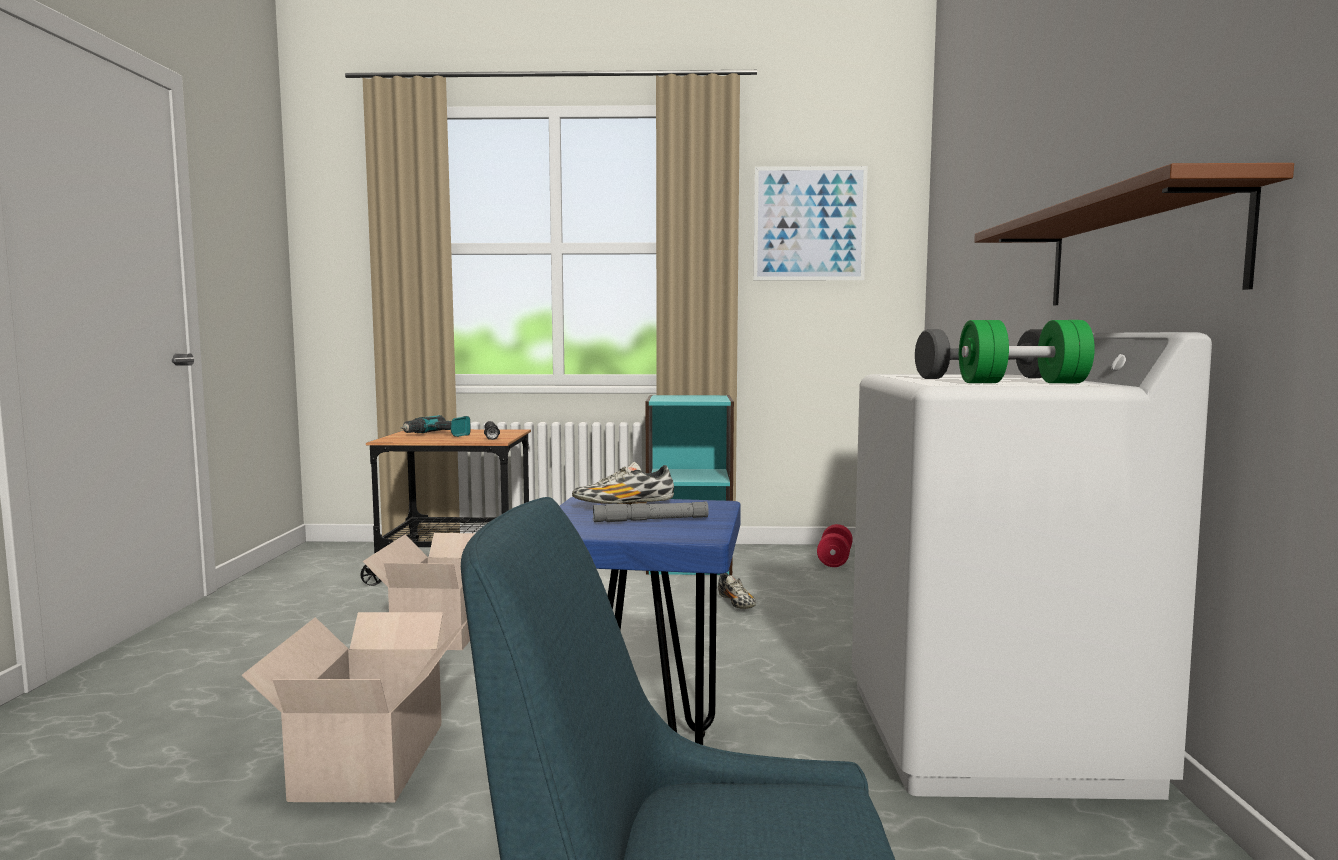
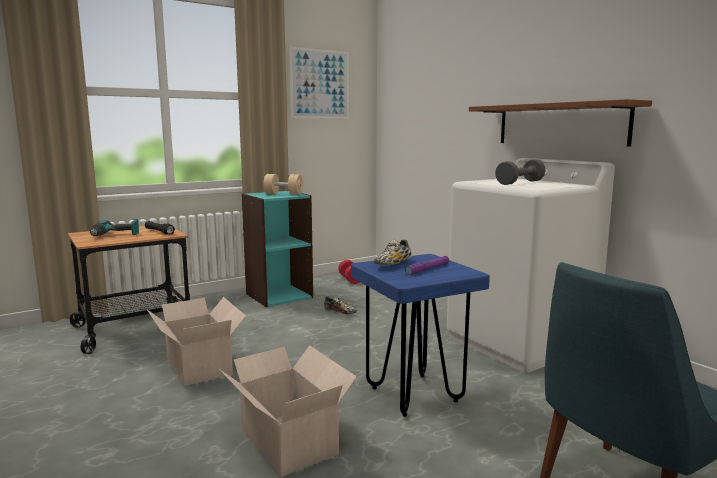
camera: 35 degrees left, 5 degrees up
(650, 520) = (427, 269): grey flashlight -> purple flashlight
(700, 398) = (283, 194): none -> beige dumbbell
(1022, 383) = (552, 185): green dumbbell -> none

